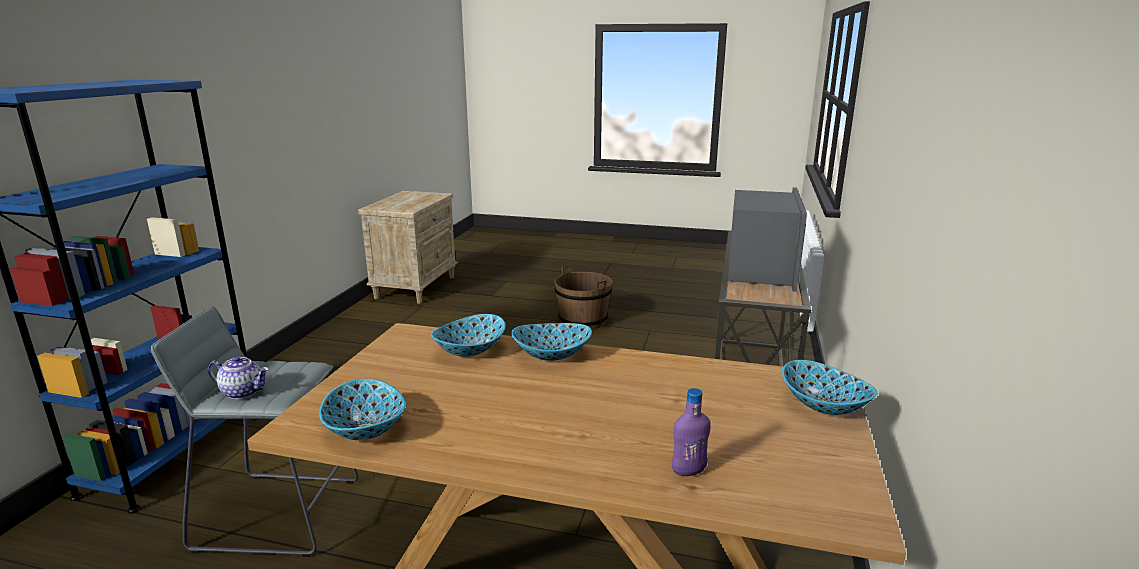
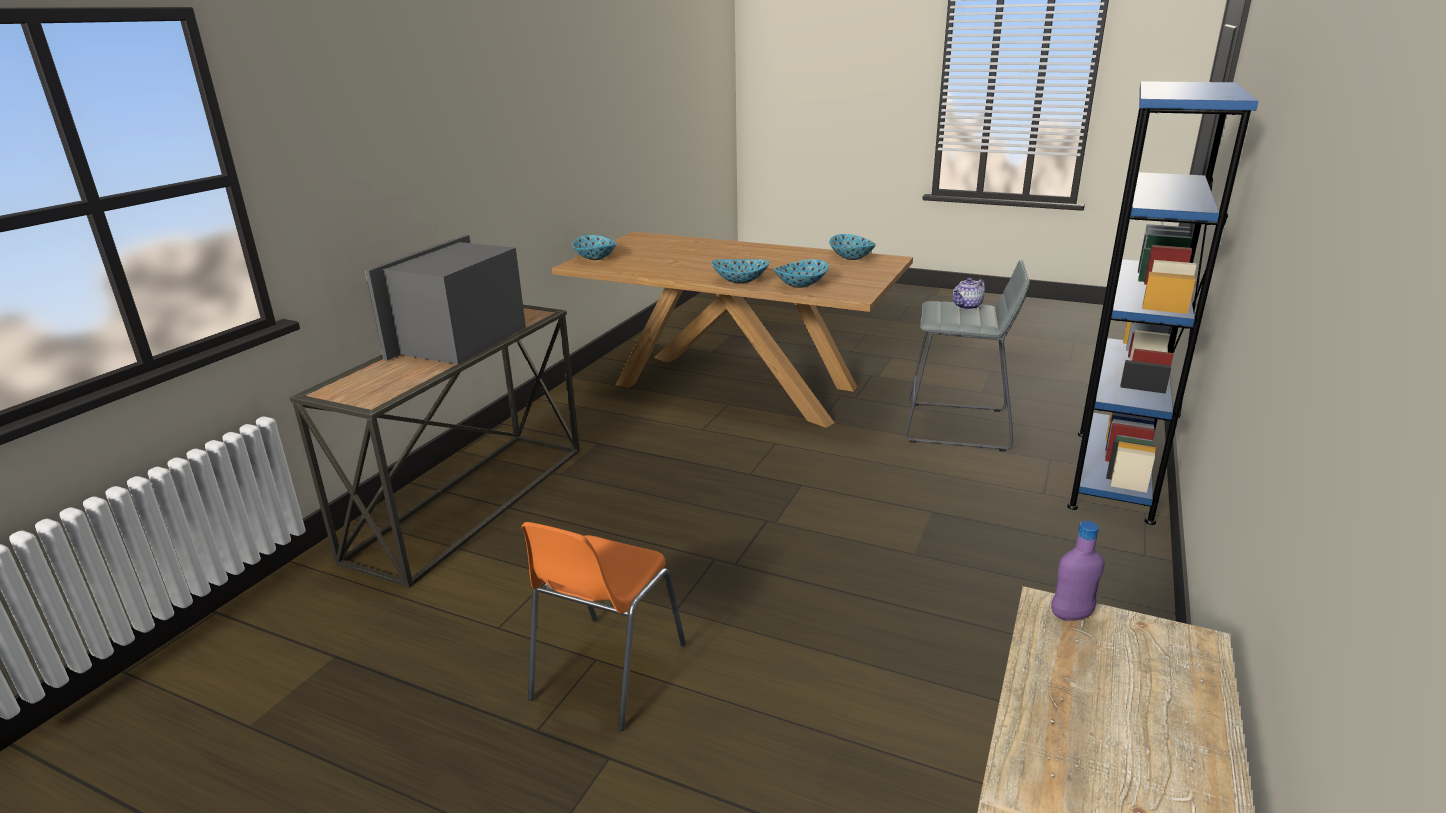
camera: 170 degrees left, 5 degrees up
(243, 392) = (967, 306): teapot -> teapot turned 60 degrees counterclockwise
(583, 321) = (606, 672): brown bucket -> orange chair
(688, 471) = (692, 244): purple bottle -> purple bottle (1071, 615)

